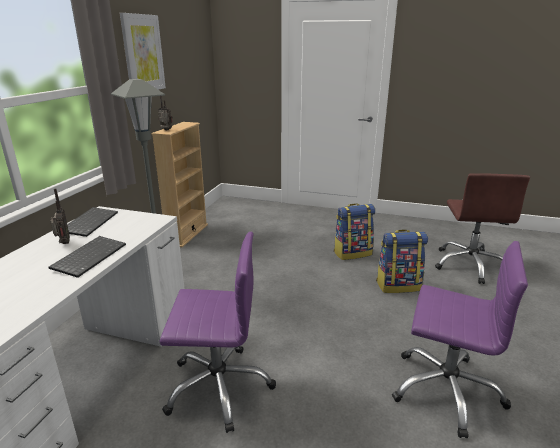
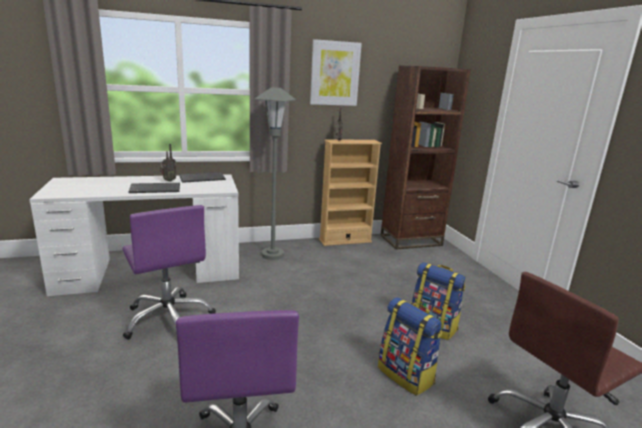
camera: 55 degrees right, 5 degrees down
(227, 209) = (411, 240): none -> brown bookcase

